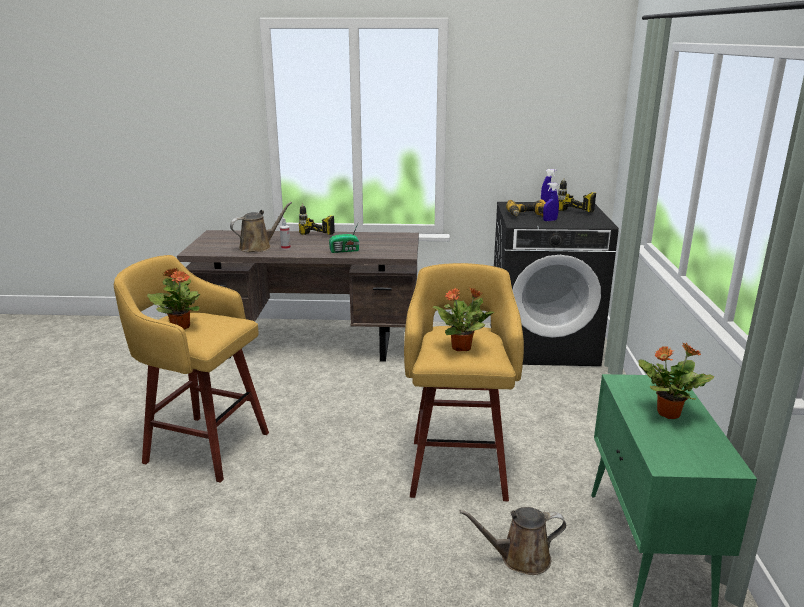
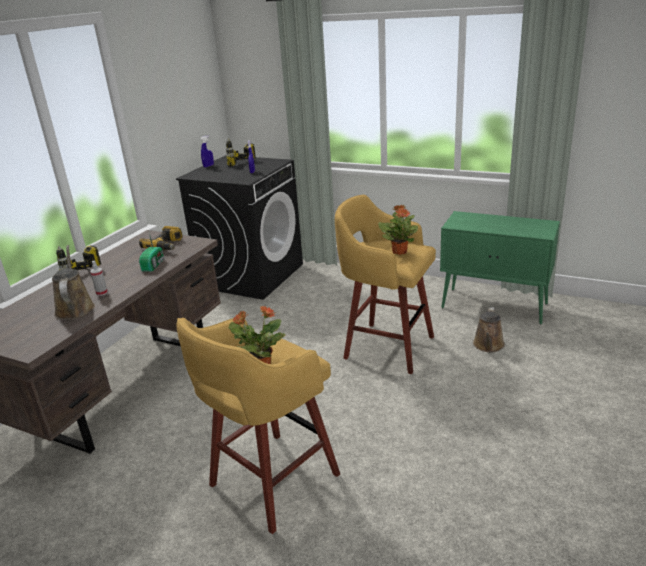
camera: 65 degrees left, 5 degrees up
(526, 215) = (229, 176): power drill -> power drill (166, 246)
(667, 413) = (494, 223): potted plant -> none

